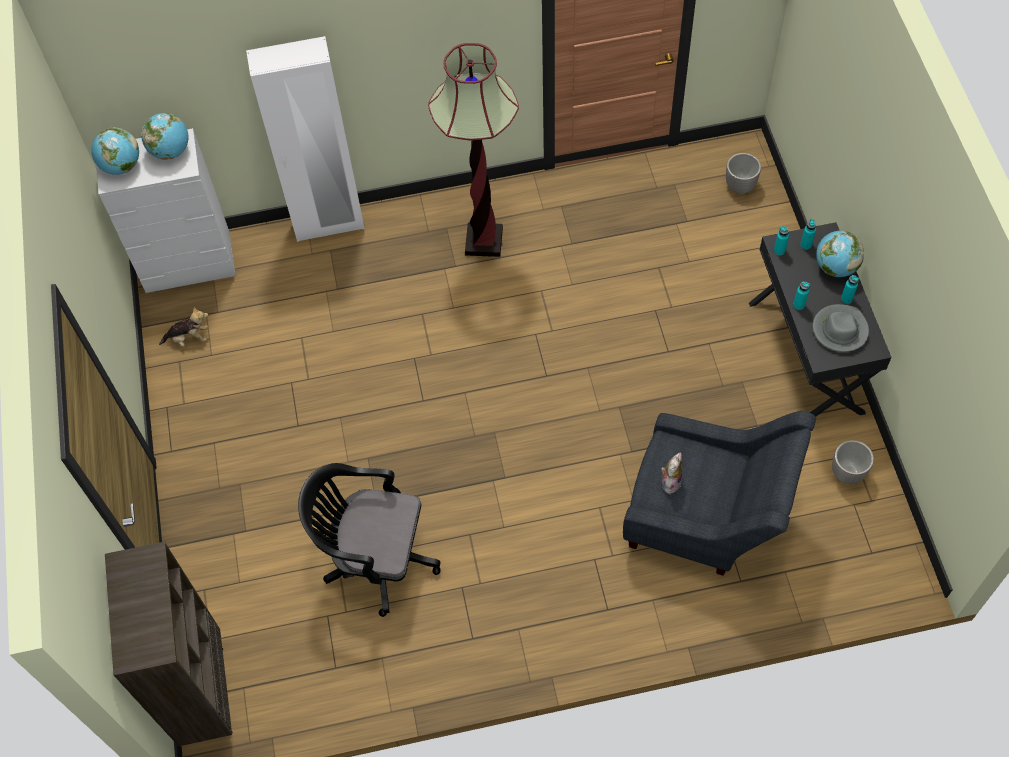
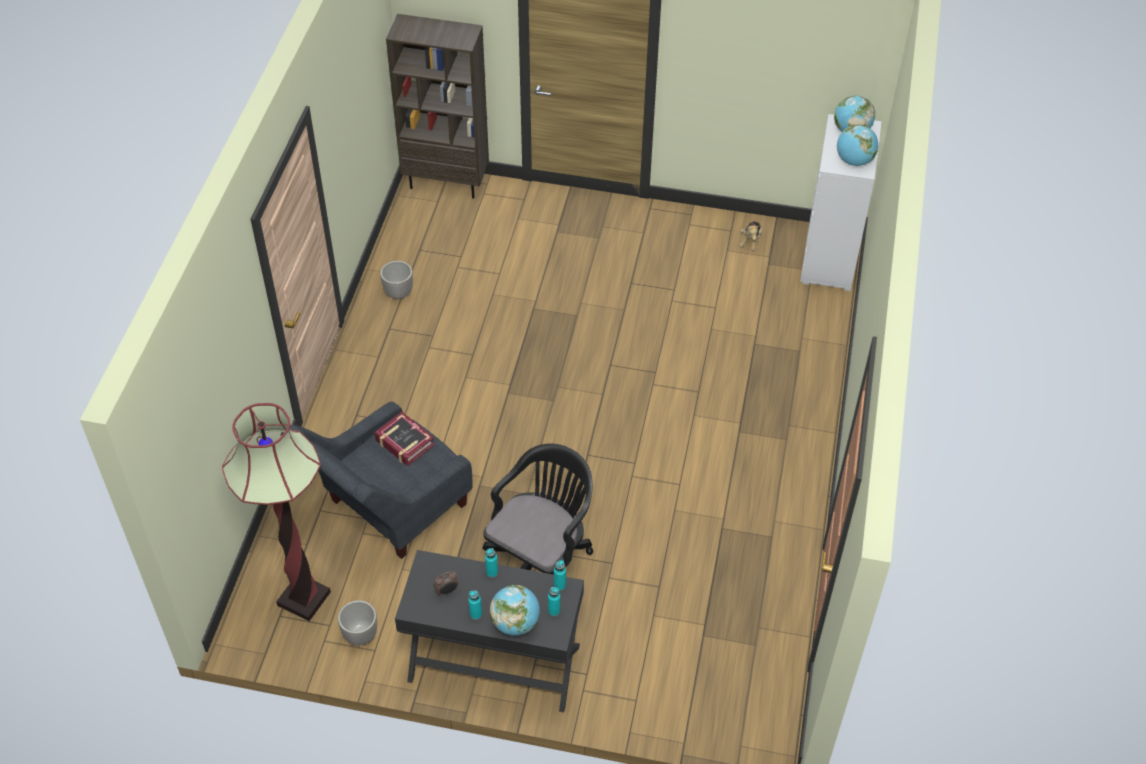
camera: 110 degrees right, 10 degrees down
(329, 225) = (828, 358): white wardrobe -> none
(375, 558) = (488, 294): black office chair -> black office chair (541, 561)
(484, 241) = (757, 462): floor lamp -> floor lamp (304, 599)
(670, 481) = (404, 443): plush toy -> book
(739, 186) = (726, 704): planter -> planter (399, 293)
(839, 330) = (447, 591): grey hat -> alarm clock

